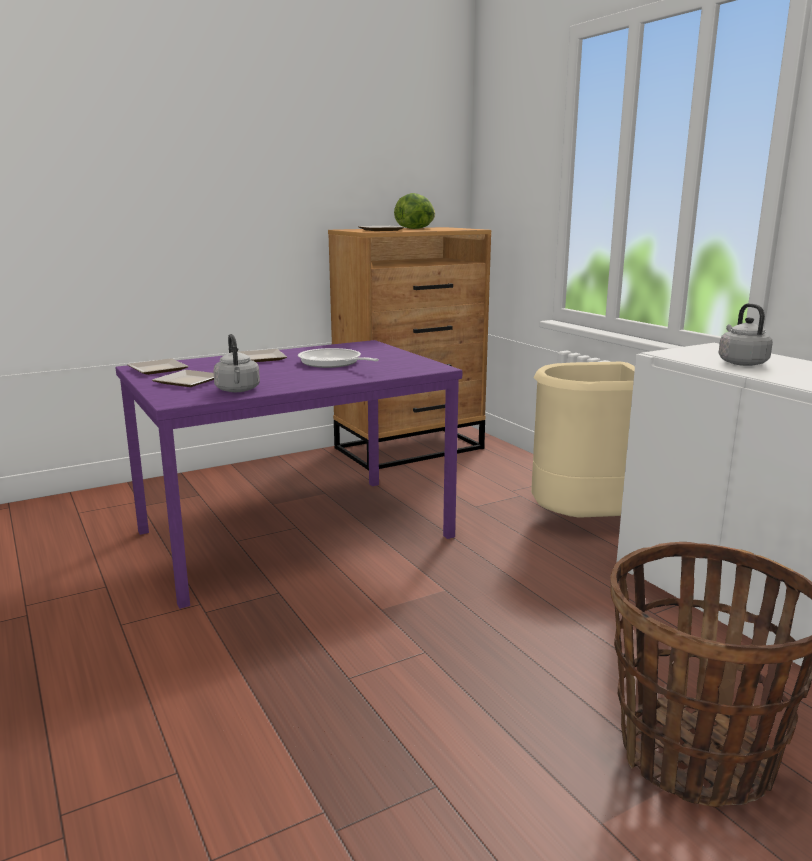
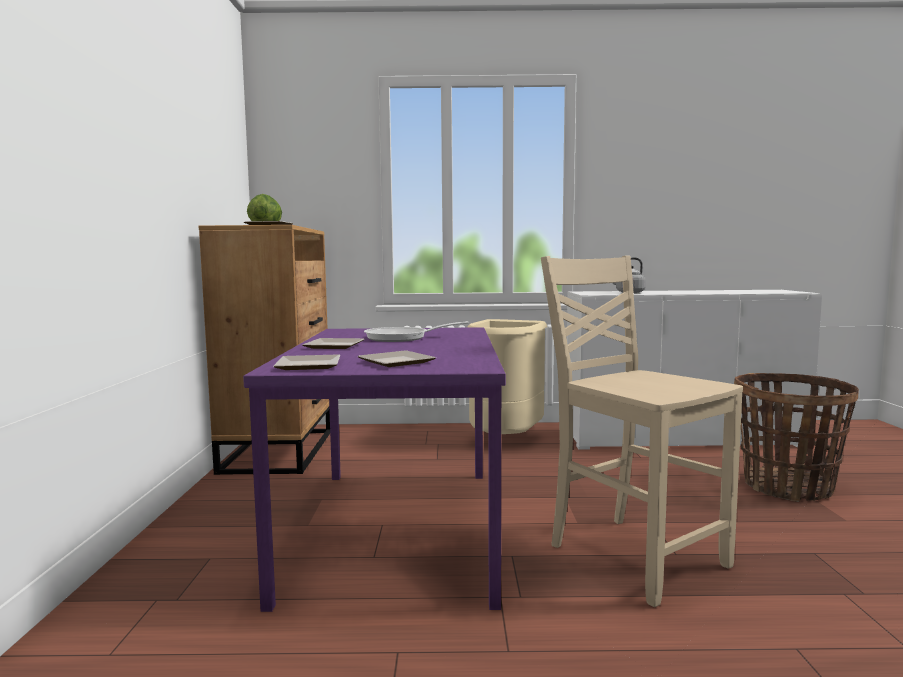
camera: 60 degrees left, 10 degrees down
(238, 390) = (464, 356): grey kettle -> none
(325, 653) = (634, 555): none -> beige chair

